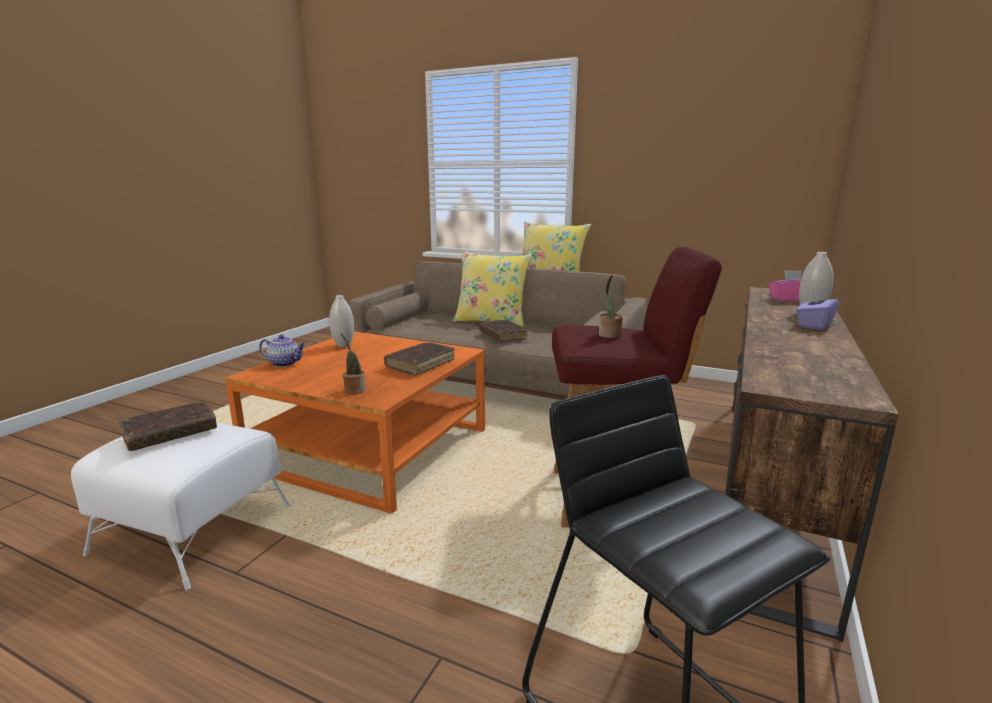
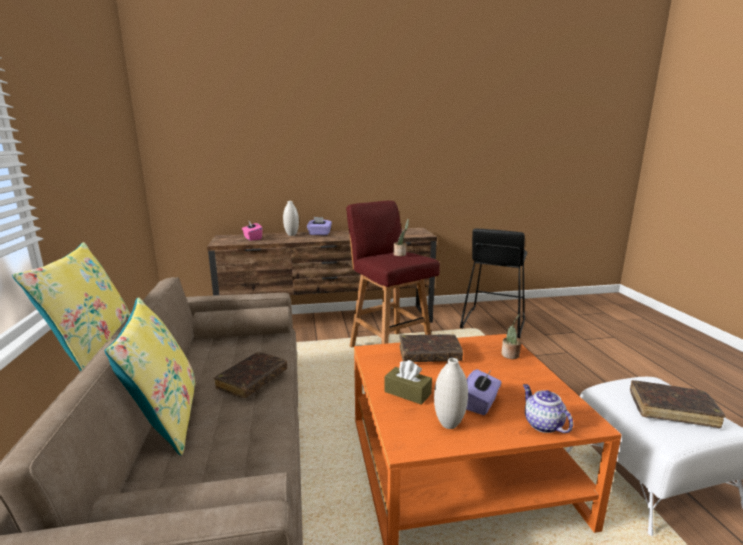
camera: 125 degrees left, 0 degrees up
(337, 357) = (480, 403): none -> purple tissue box
(391, 346) = (407, 393): none -> brown tissue box

